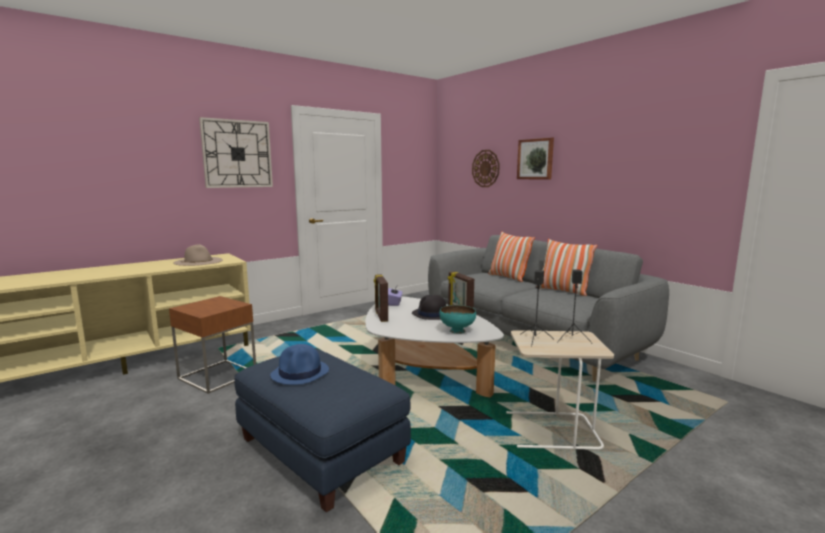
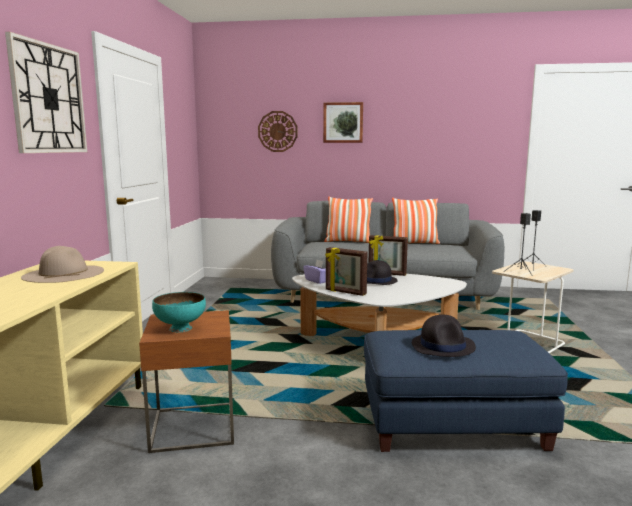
camera: 45 degrees left, 0 degrees up
(300, 373) = (443, 346): blue hat -> black hat
(457, 331) = (431, 286): turquoise bowl -> turquoise bowl (180, 328)

